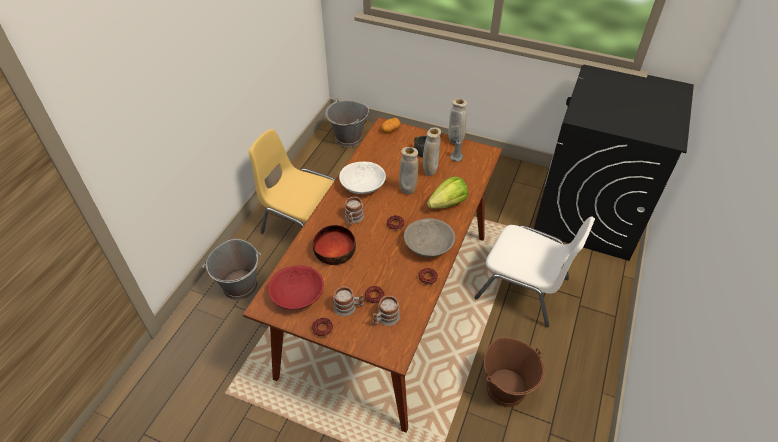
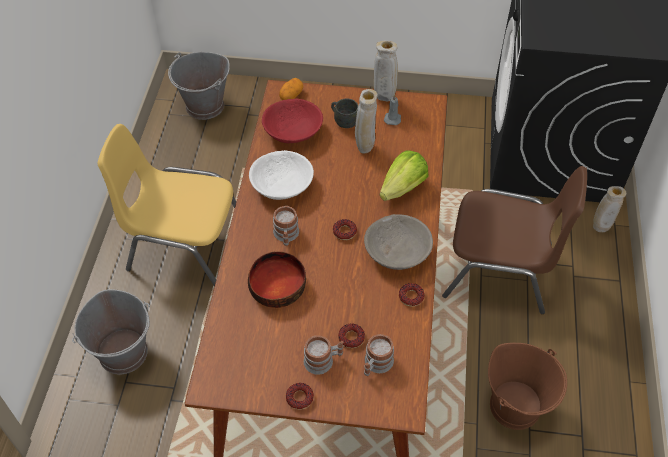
camera: 15 degrees left, 5 degrees up
(297, 295) = (249, 360): red bowl -> red bowl (293, 131)
(408, 191) = (344, 180): beige vase -> beige vase (600, 228)
(524, 288) = (500, 269): white chair -> brown chair

